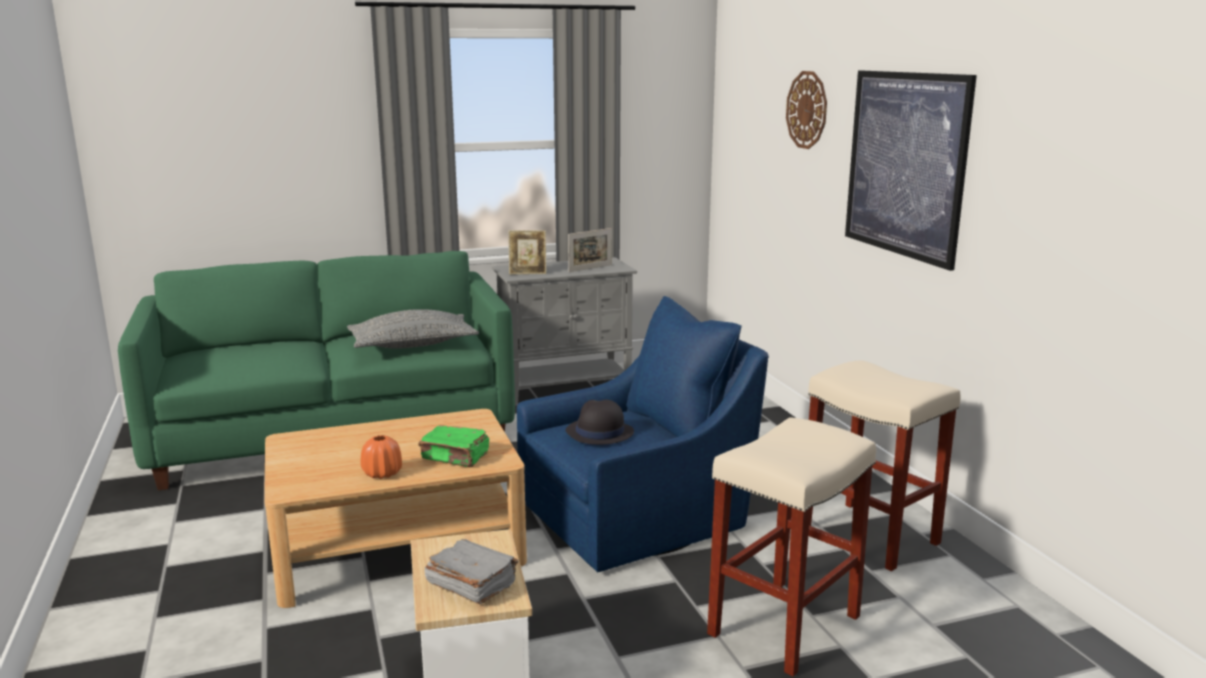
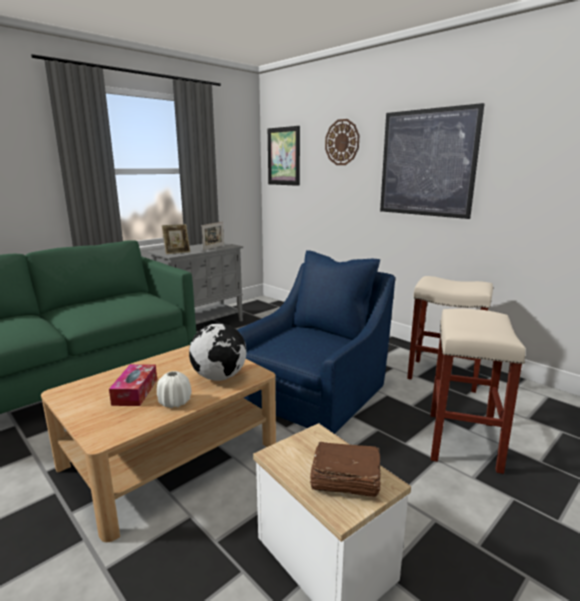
camera: 25 degrees left, 0 degrees up
(354, 454) = (135, 392): none -> tissue box
(382, 473) = (175, 402): orange vase -> white vase
(413, 345) = (121, 306): grey pillow -> none
(455, 457) = (219, 377): green book -> globe
(471, 584) = (344, 479): grey book -> brown book
(599, 433) = (297, 342): black hat -> none
(738, 120) = (283, 156): none -> picture

